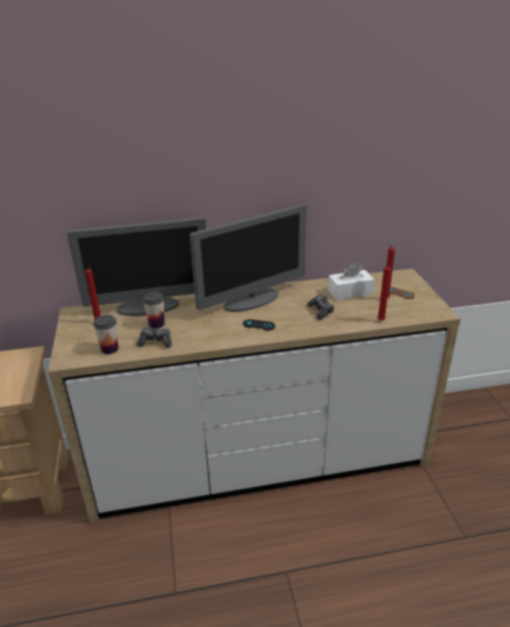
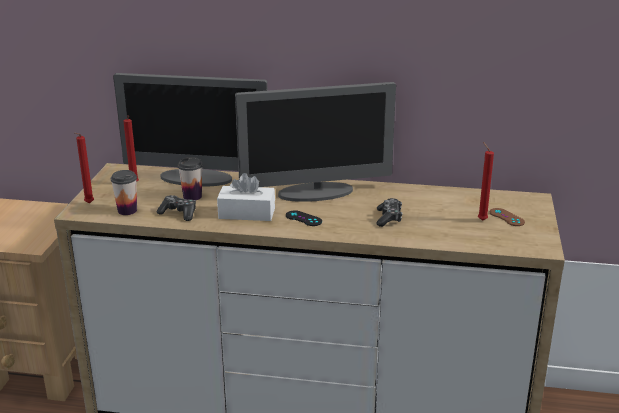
camera: 20 degrees right, 5 degrees down
(350, 292) = (443, 205): white tissue box -> white tissue box (246, 213)
(381, 321) = (455, 243): red candle -> red candle (88, 204)

